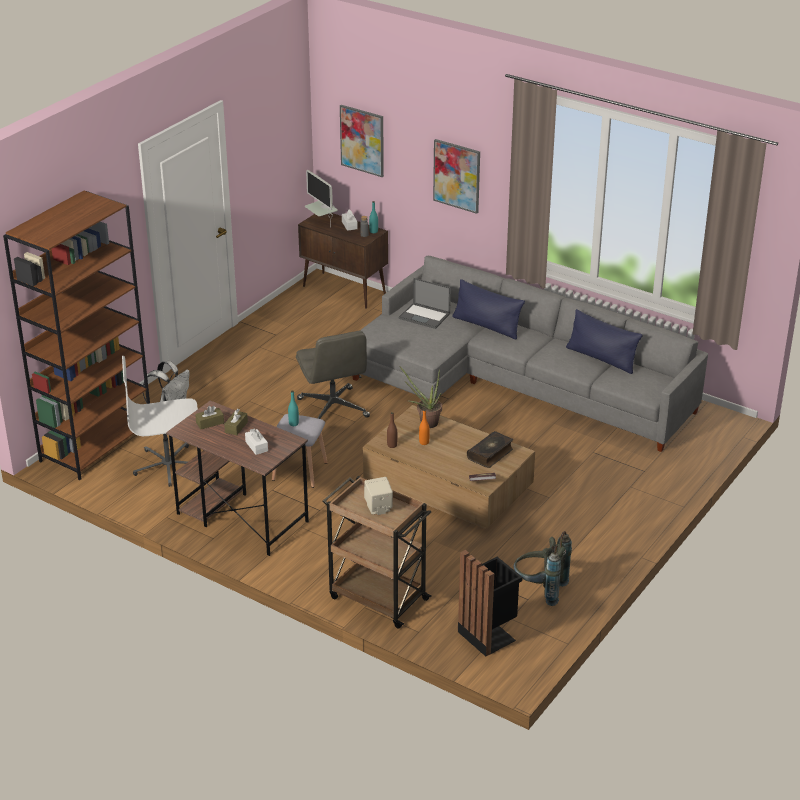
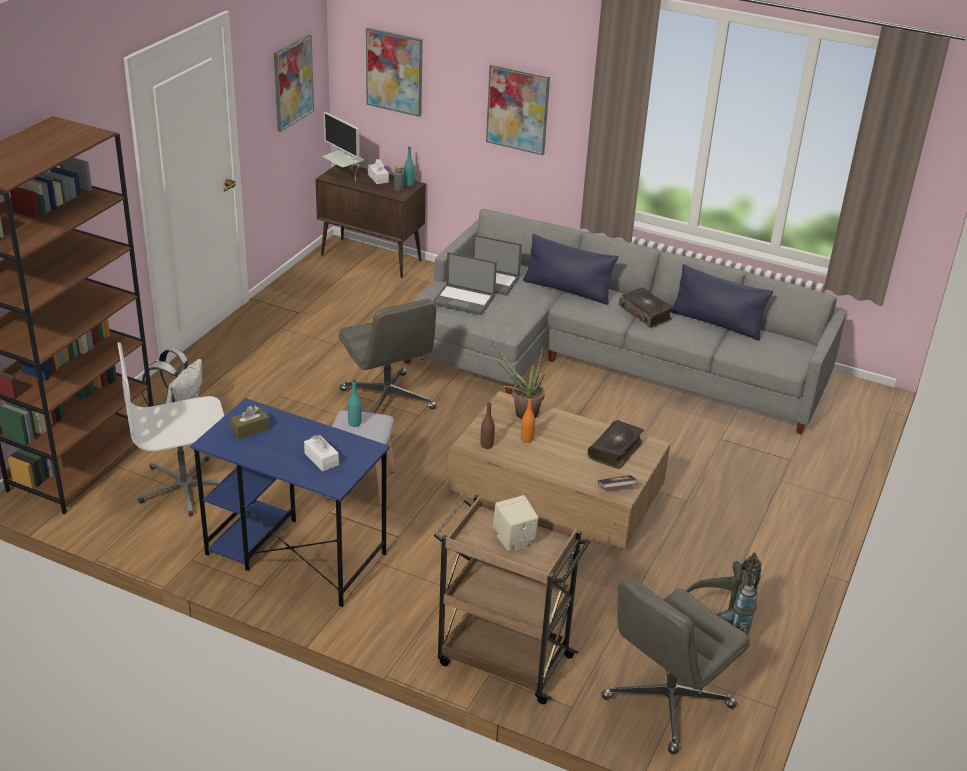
camera: 10 degrees left, 0 degrees up
(236, 427) = (288, 433): brown tissue box -> none
(241, 517) = (294, 553): brown desk -> blue desk
(279, 148) = (293, 82): none -> picture
(400, 331) = (464, 300): none -> laptop
(488, 634) = (667, 703): black trash can -> grey office chair
(545, 348) = (646, 313): none -> book

